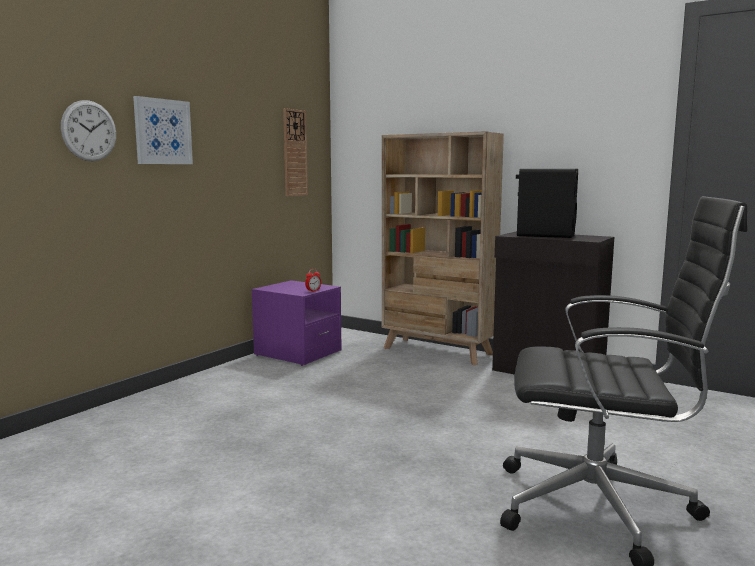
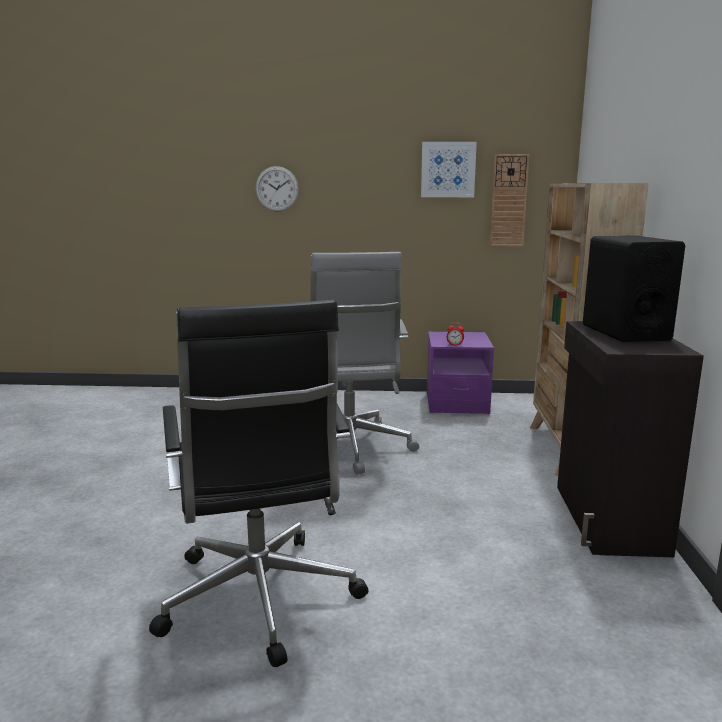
camera: 60 degrees right, 5 degrees up
(162, 132) = (342, 186): picture -> picture (448, 169)
(334, 410) = (349, 448): none -> grey office chair

